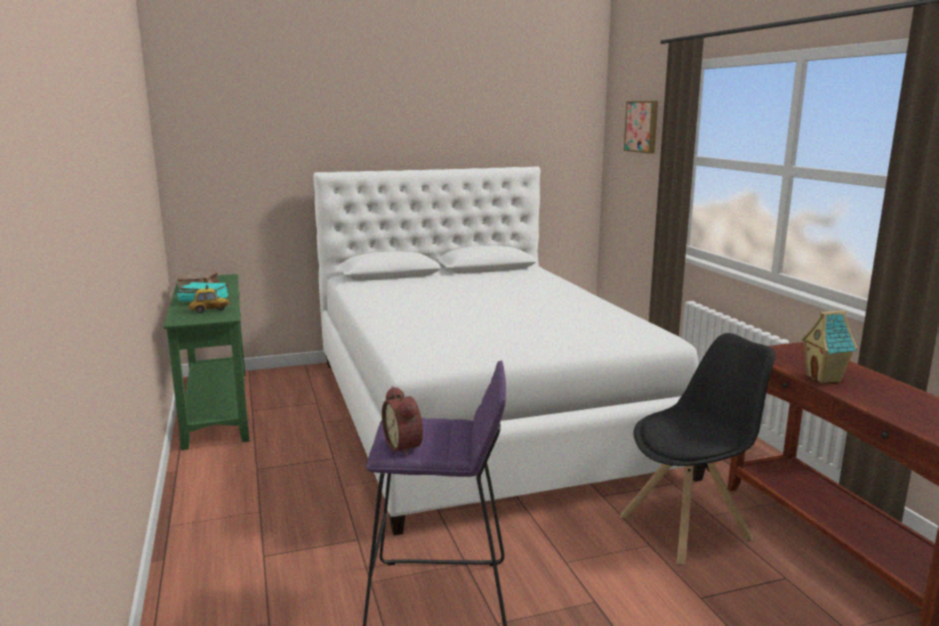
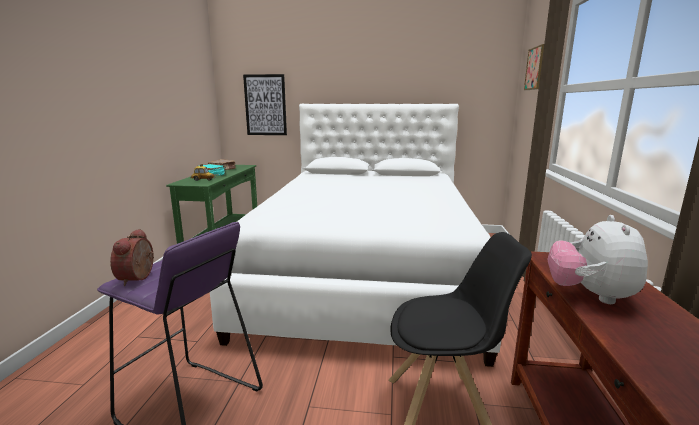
camera: 25 degrees right, 0 degrees up
(249, 175) = (265, 105): none -> picture
(824, 378) = (590, 295): toy house -> plush toy

